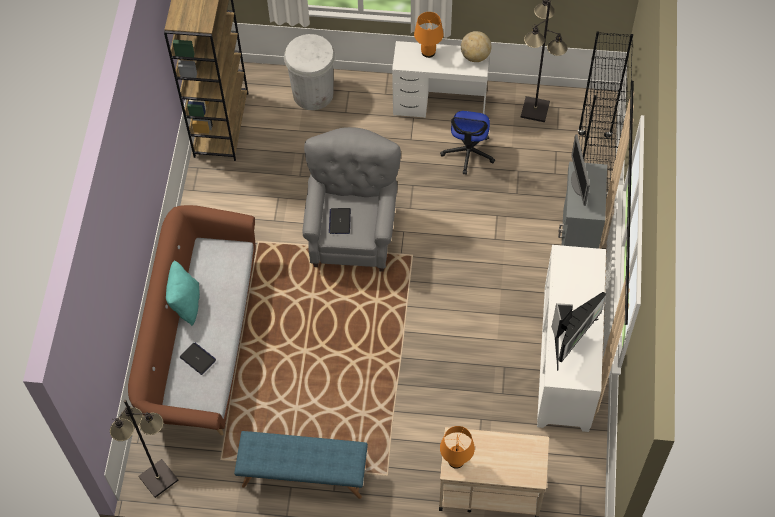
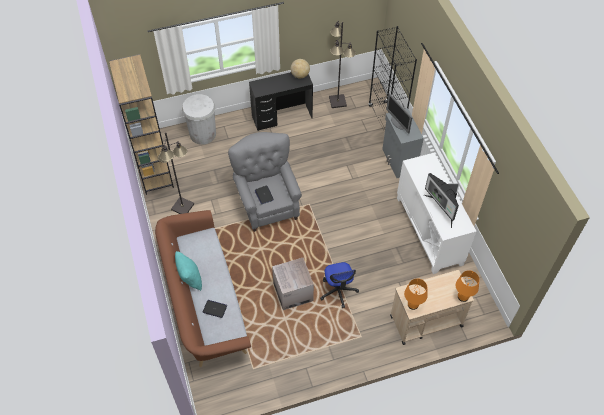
camera: 25 degrees left, 5 degrees down
(158, 478) = (218, 397): black floor lamp -> black floor lamp (182, 207)
(303, 474) = (310, 357): blue bench -> none
(325, 375) = (293, 292): none -> cardboard box
(428, 52) = (271, 81): orange table lamp -> orange table lamp (463, 297)
(439, 105) = (282, 116): white desk -> black desk
(468, 152) = (312, 136): office chair -> office chair (338, 291)
(570, 339) = (442, 208): monitor -> monitor turned 135 degrees clockwise

